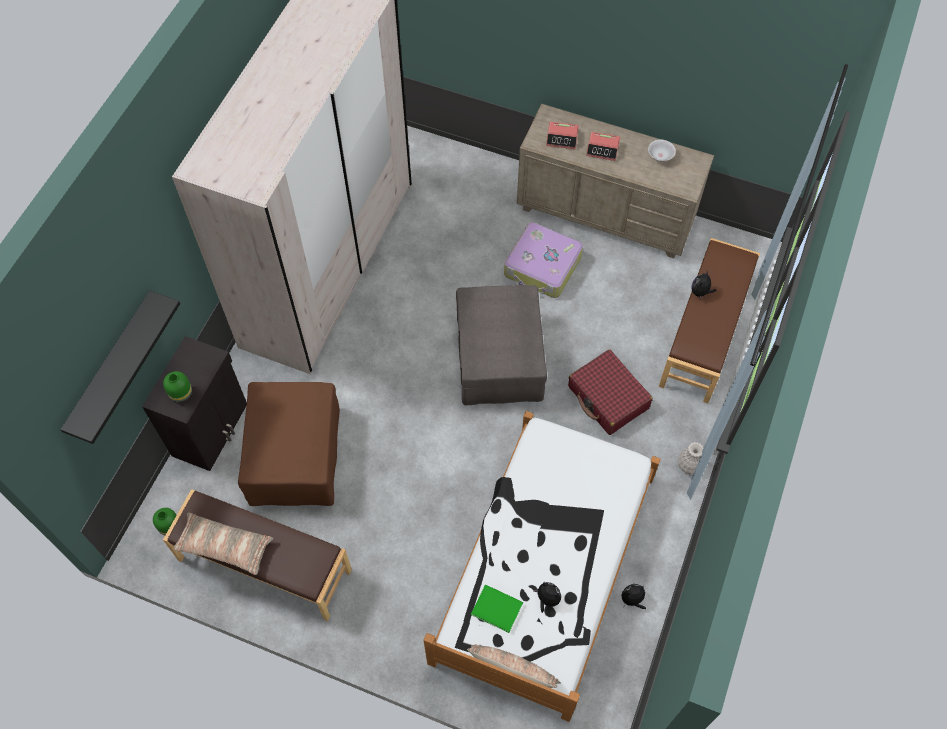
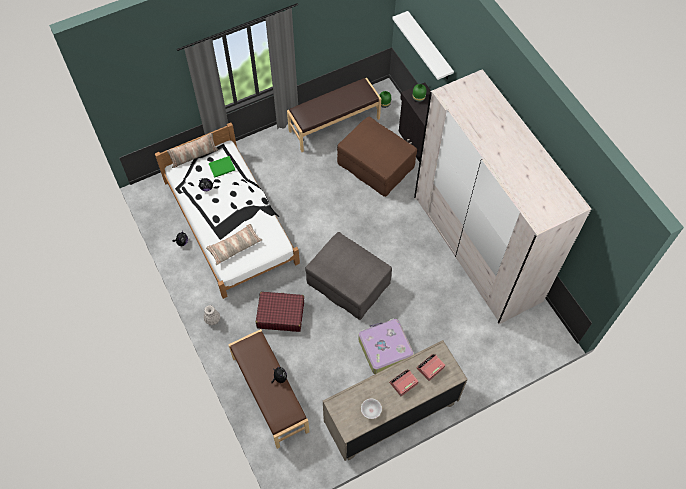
camera: 130 degrees right, 0 degrees up
(111, 366) = (429, 47): black shelf -> white shelf
(224, 547) = (341, 92): pillow -> pillow (234, 246)

